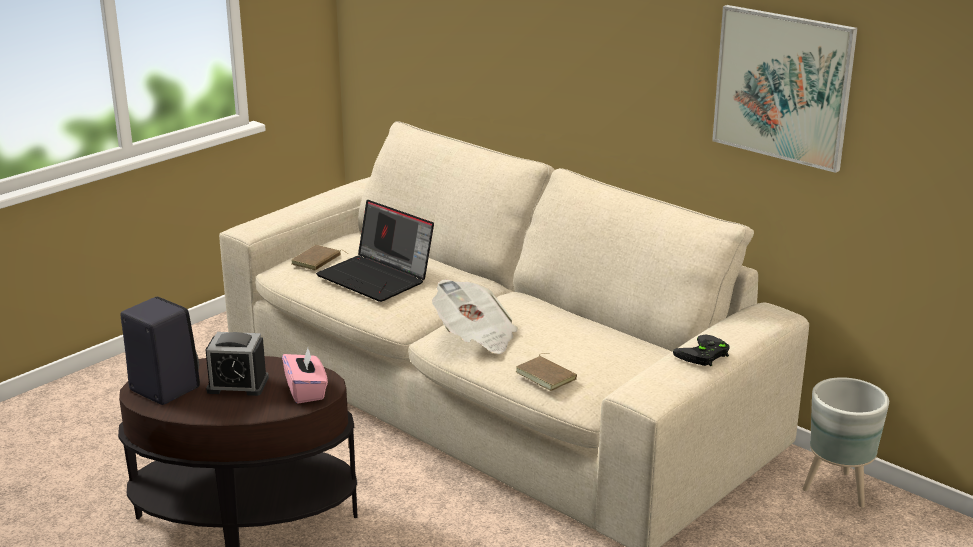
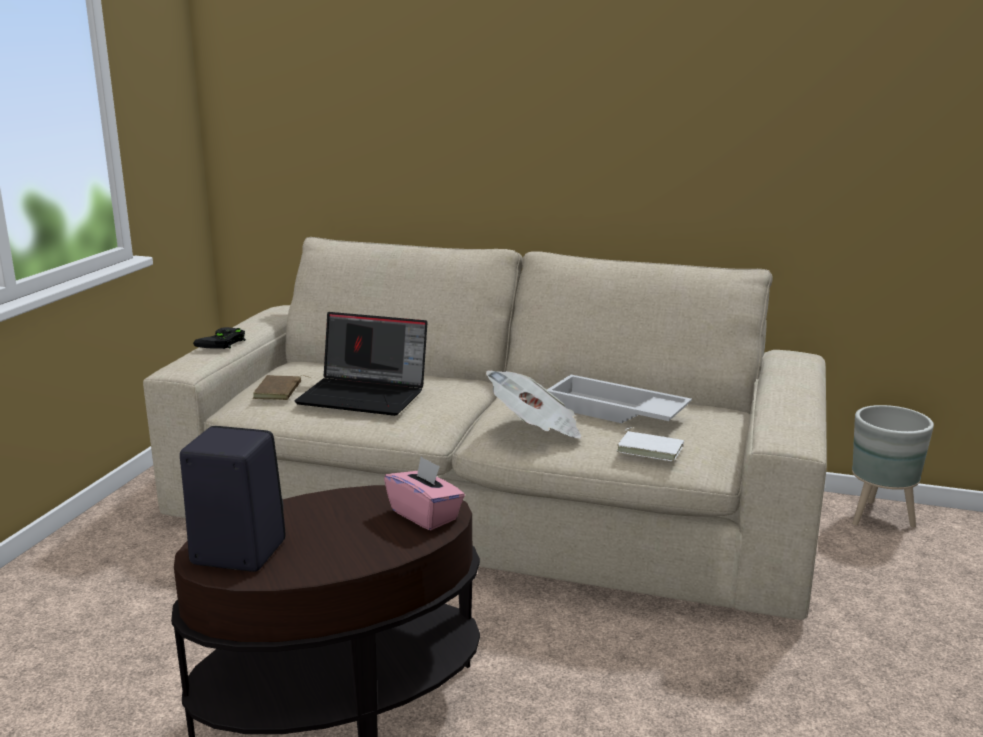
camera: 25 degrees left, 5 degrees down
(238, 384) = (332, 526): alarm clock -> none
(547, 375) = (651, 449): brown book -> white book
(558, 335) = (614, 412): none -> white tray
(703, 355) = (797, 396): black game controller -> black game controller (222, 343)
(782, 86) = (784, 125): picture -> none

